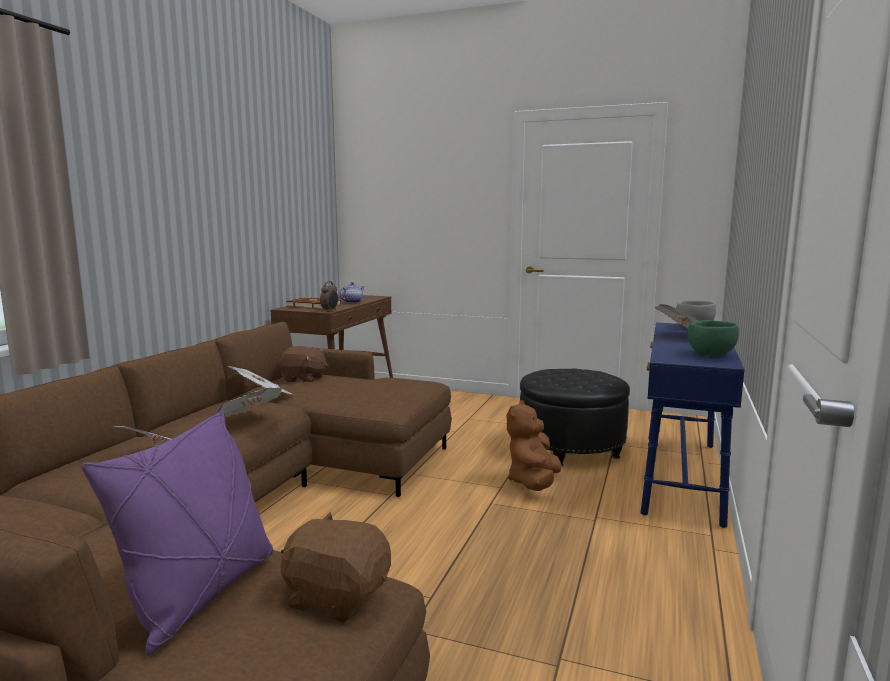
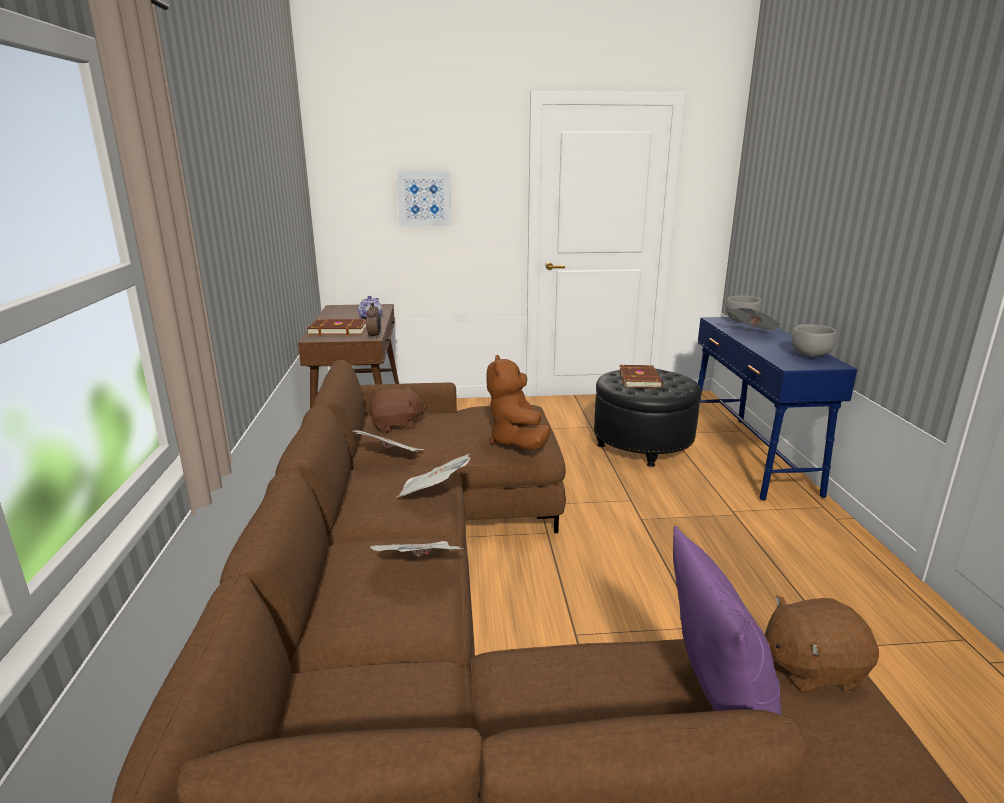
camera: 25 degrees left, 10 degrees up
(422, 206) = (424, 198): none -> picture
(533, 483) = (651, 489): brown plush toy -> brown plush toy (518, 442)
(568, 376) = (640, 379): none -> brown book
(711, 354) = (810, 355): green bowl -> grey bowl

